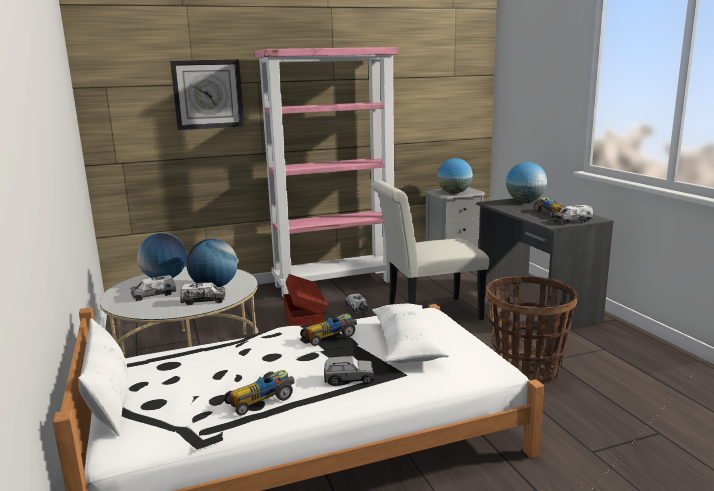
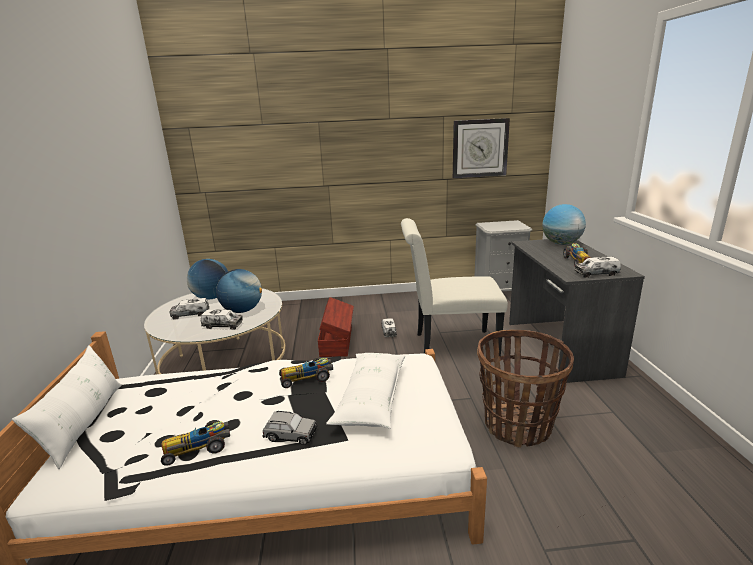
camera: 15 degrees right, 5 degrees up
(208, 94) = (274, 133): wall clock -> wall clock (480, 148)
(335, 283) = (384, 302): pink bookcase -> none
(454, 193) = (501, 227): globe -> none

